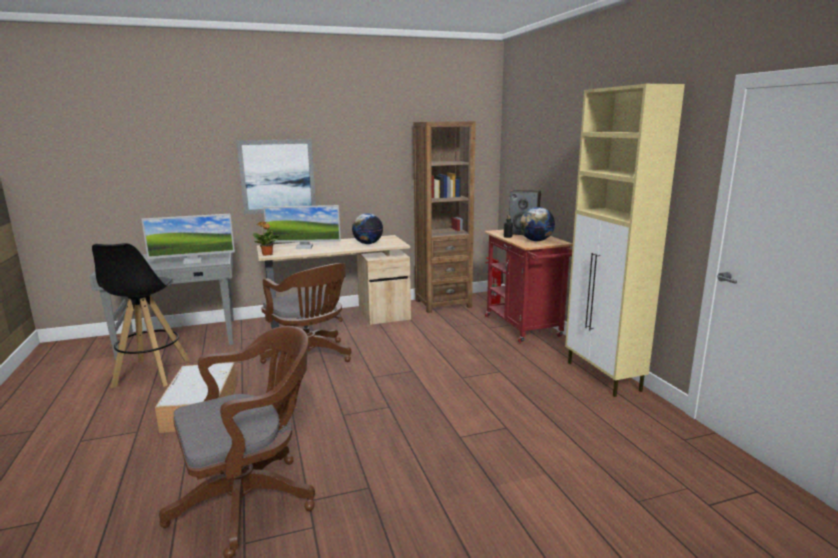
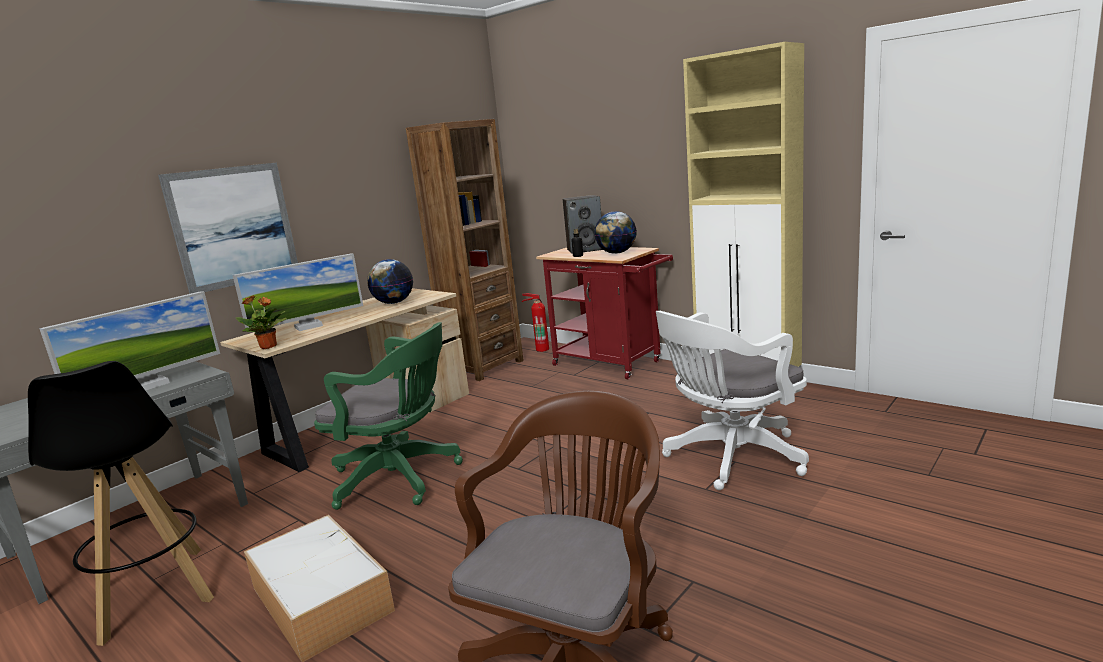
camera: 30 degrees left, 0 degrees up
(310, 358) = (401, 478): brown office chair -> green office chair
(506, 424) = (729, 458): none -> white office chair

